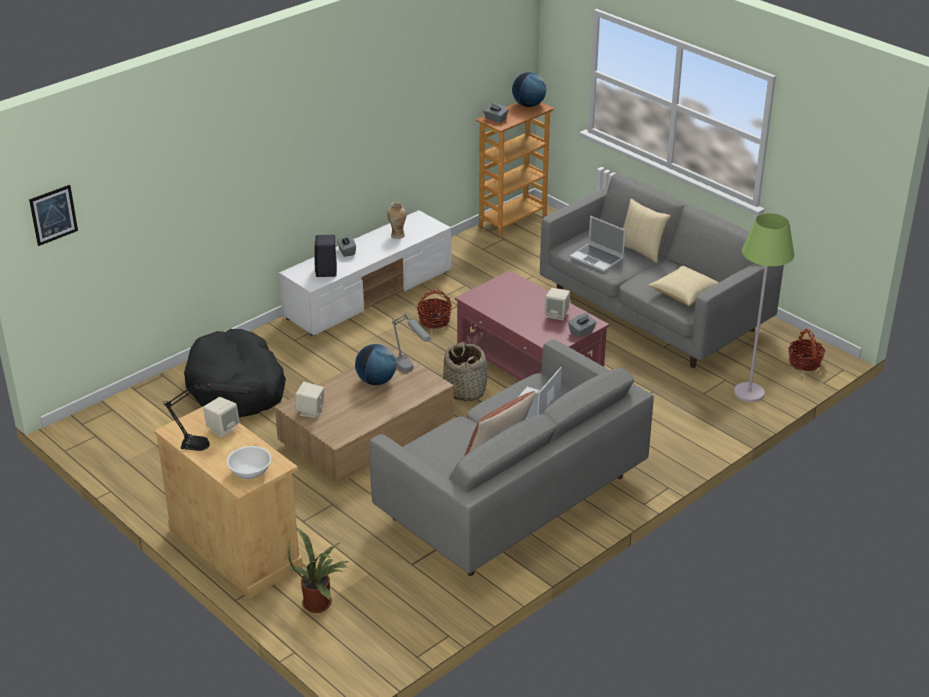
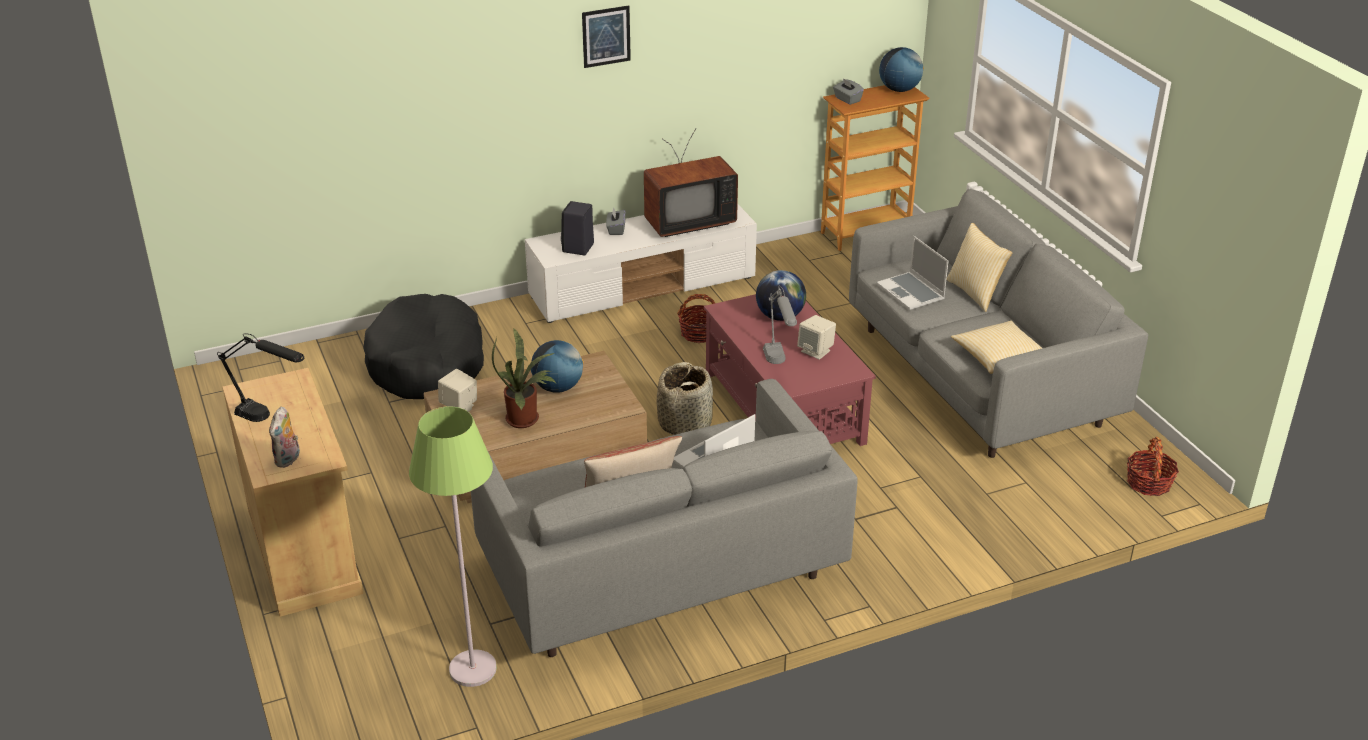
camera: 20 degrees right, 0 degrees up
(53, 215) = (212, 115): picture -> picture (606, 36)
(222, 429) = (296, 401): beige speaker -> none
(250, 472) = (288, 460): white bowl -> plush toy
(320, 602) = (354, 643): potted plant -> potted plant (526, 419)
(397, 235) = (687, 222): vase -> television
(411, 373) = (604, 387): grey table lamp -> grey table lamp (778, 366)
(515, 294) = (780, 316): none -> globe
(582, 332) = (834, 378): grey tissue box -> none
(749, 393) = (1049, 506): green floor lamp -> green floor lamp (472, 669)

